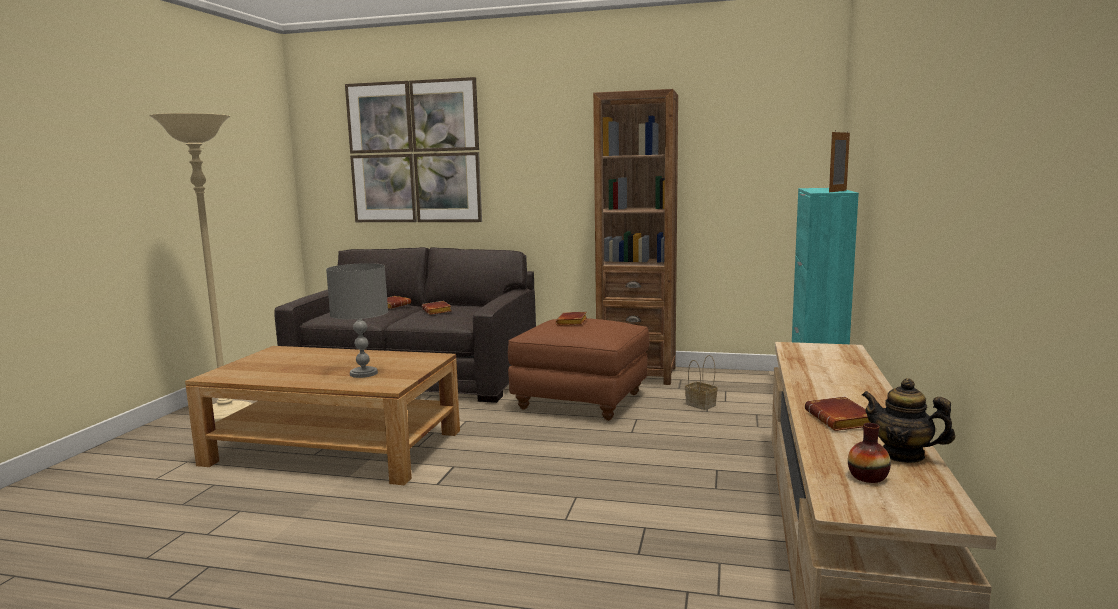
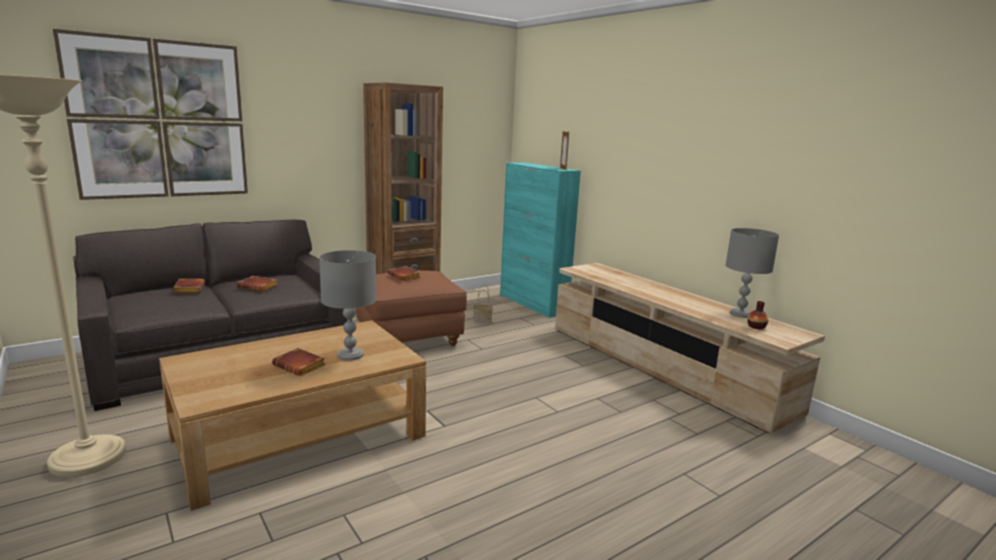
camera: 50 degrees left, 5 degrees up
(842, 420) = (690, 305): brown book -> brown book (301, 366)
(902, 455) = (741, 314): teapot -> grey table lamp

